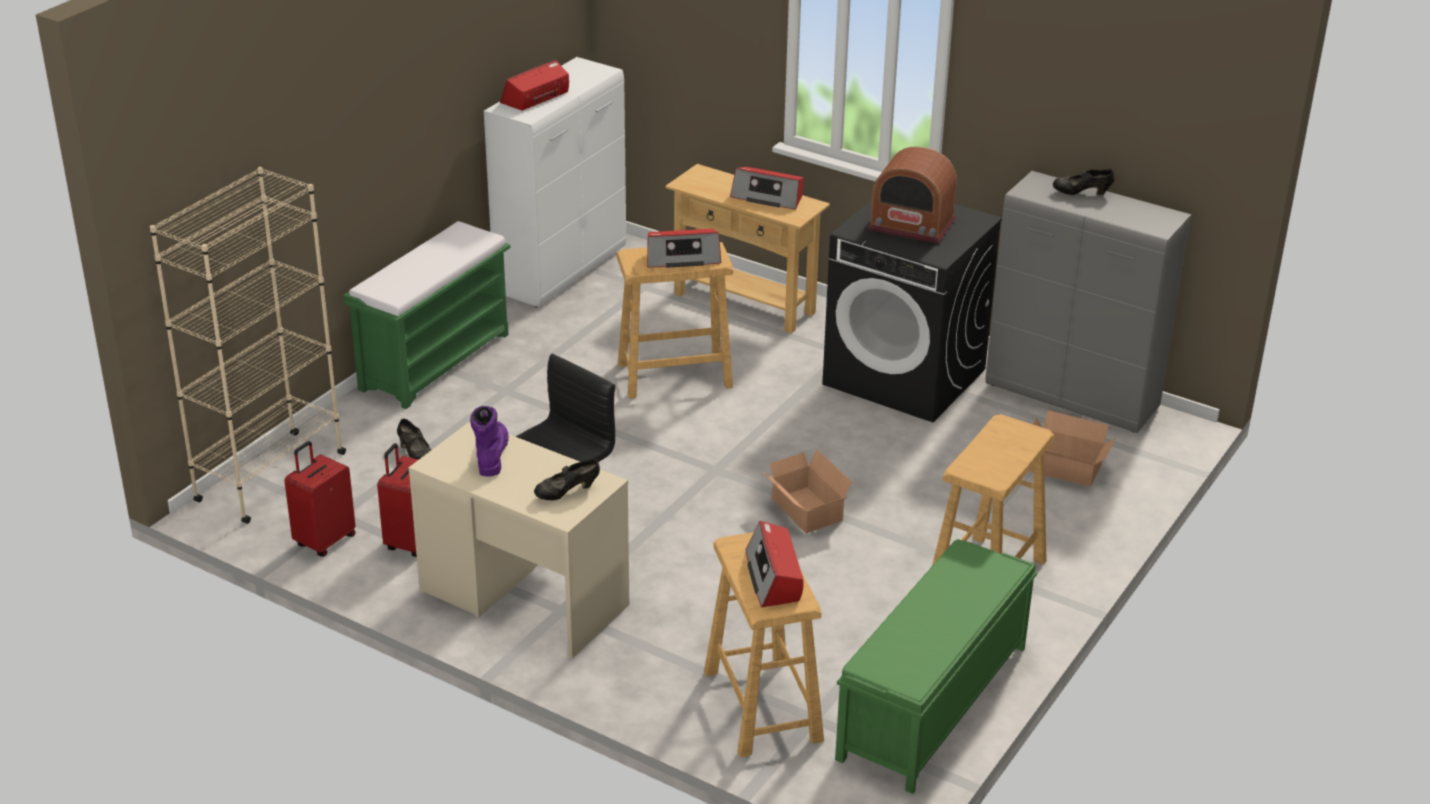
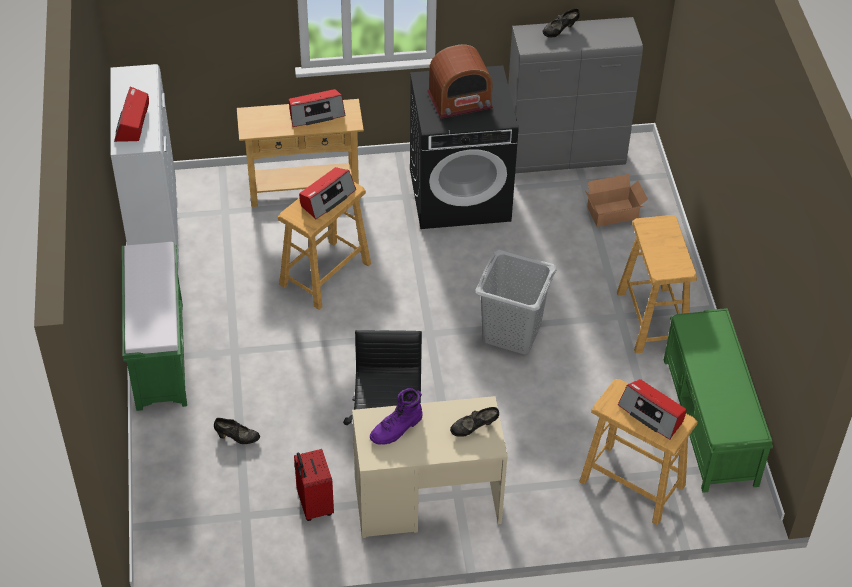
camera: 40 degrees left, 15 degrees up
(270, 477) = (163, 517): beige bookcase -> none
(324, 540) = (259, 541): red suitcase -> none
(491, 455) = (397, 429): purple boot -> purple boot turned 90 degrees counterclockwise
(567, 493) = (474, 428): black shoe -> black shoe turned 45 degrees clockwise
(805, 511) = (512, 333): cardboard box -> grey laundry basket

